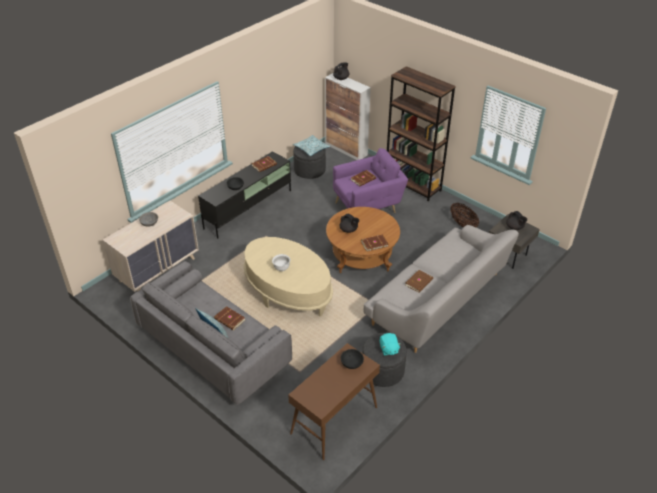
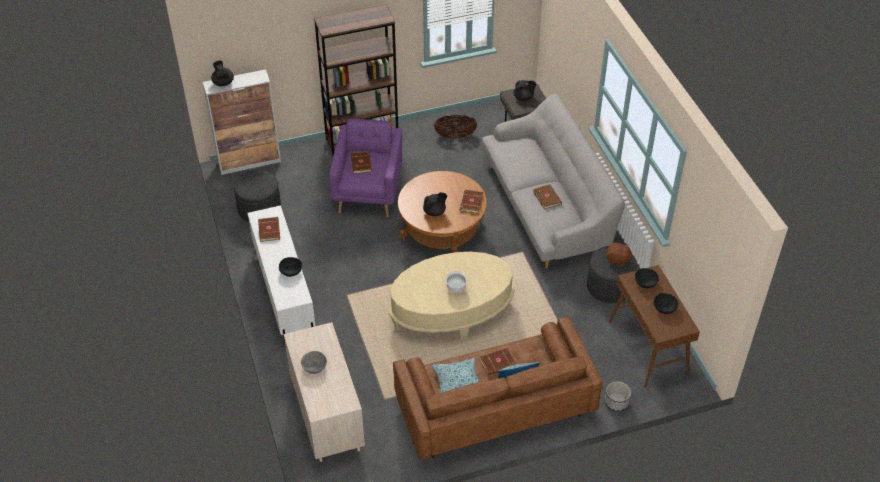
camera: 60 degrees left, 5 degrees up
(214, 348) = (494, 407): grey sofa -> brown sofa
(249, 209) = (284, 291): black tv stand -> white tv stand
(262, 420) = (616, 403): none -> planter
(311, 149) = (258, 182): pillow -> pillow (457, 382)
(332, 385) = (664, 308): none -> black bowl
(388, 349) = (617, 259): turquoise plush toy -> brown plush toy

